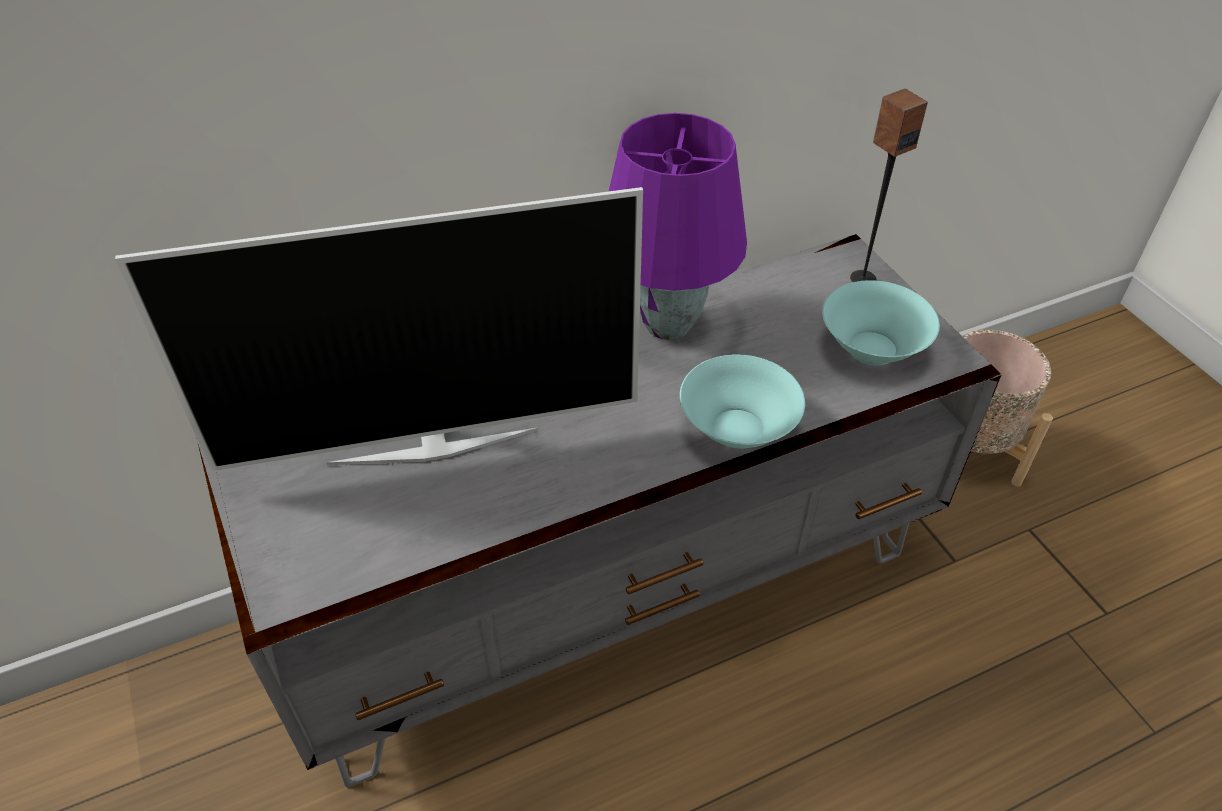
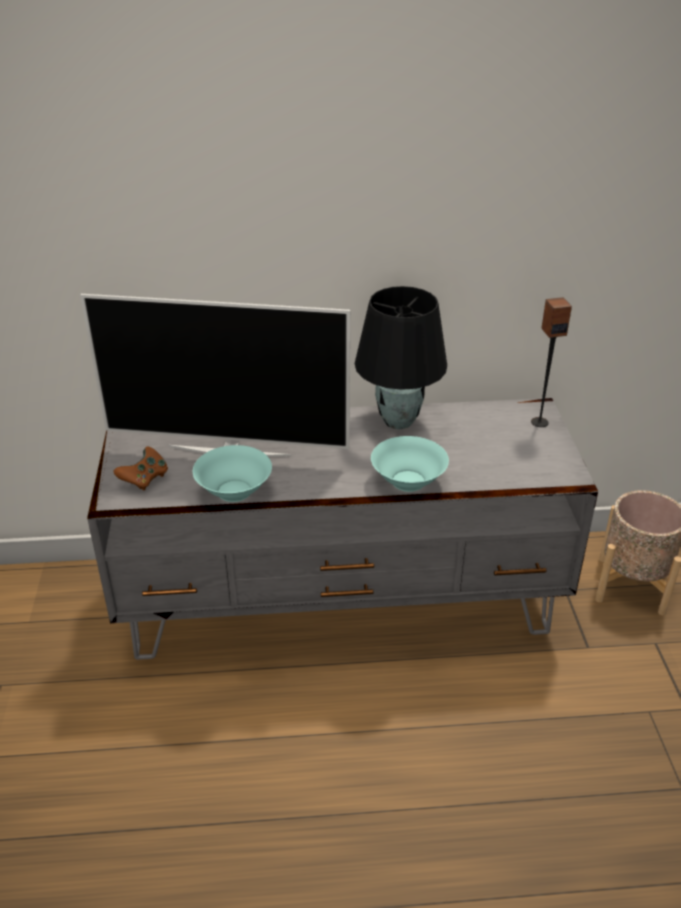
camera: 20 degrees right, 10 degrees down
(315, 542) = (144, 479): none -> brown game controller
(665, 324) = (397, 420): purple table lamp -> black table lamp
(871, 347) = (520, 459): turquoise bowl -> turquoise bowl (234, 490)

